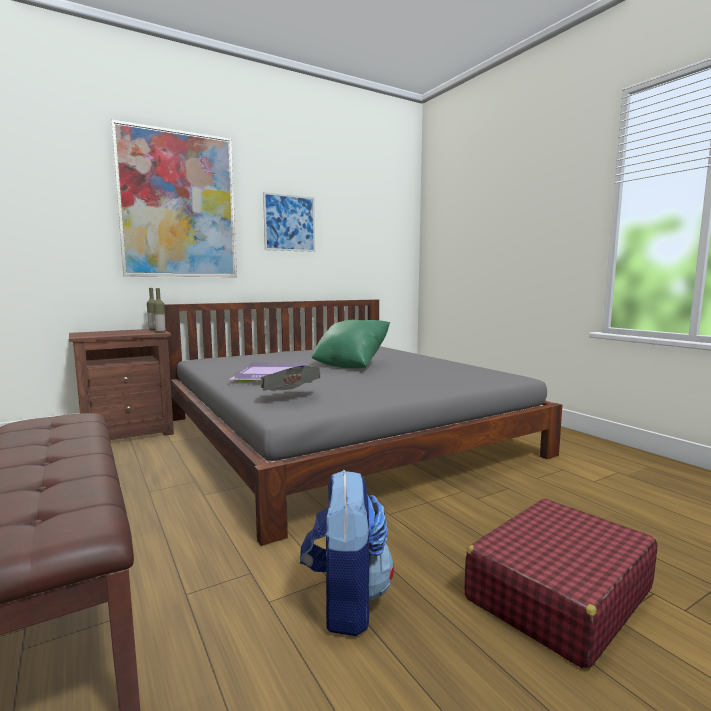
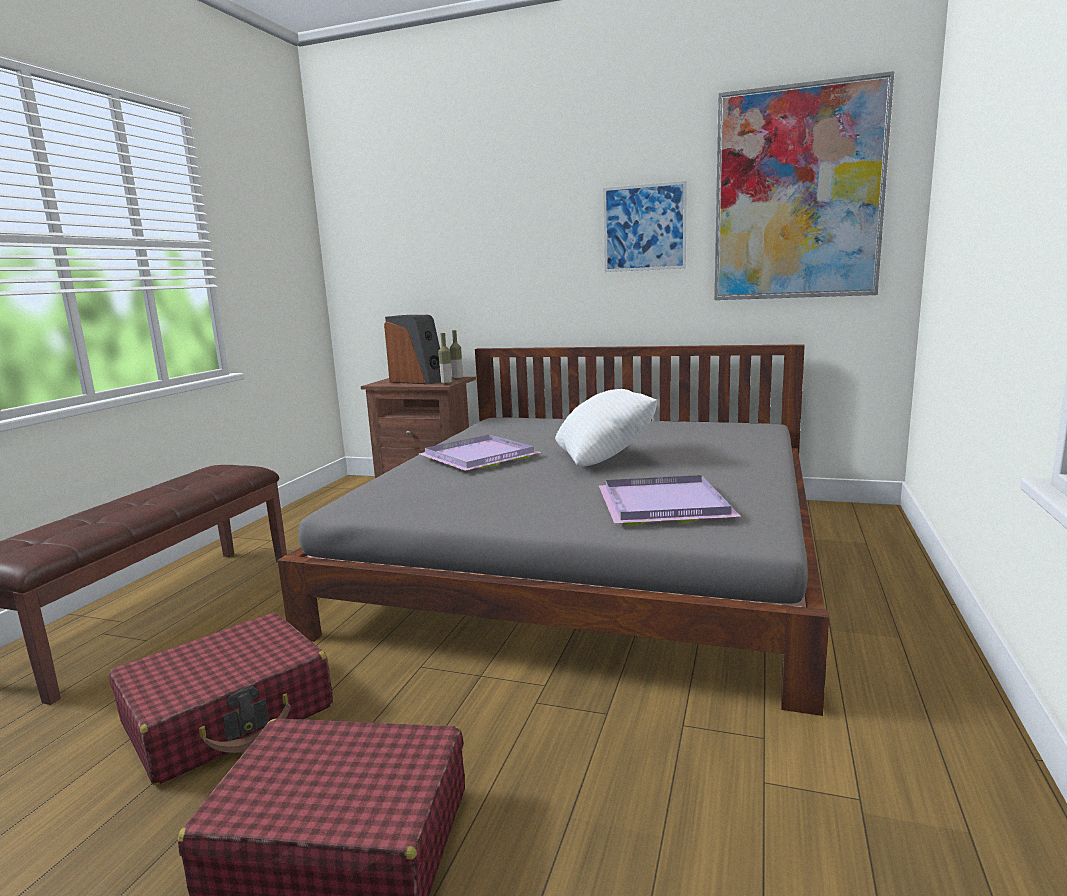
camera: 50 degrees right, 5 degrees up
(119, 332) = (418, 381): none -> speaker
(178, 205) = (496, 225): picture -> picture (797, 194)
(290, 396) = (398, 489): newspaper -> none
(345, 601) = (229, 715): backpack -> red suitcase
(351, 365) = (605, 458): green pillow -> white pillow
(450, 375) = (662, 506): none -> purple tray

